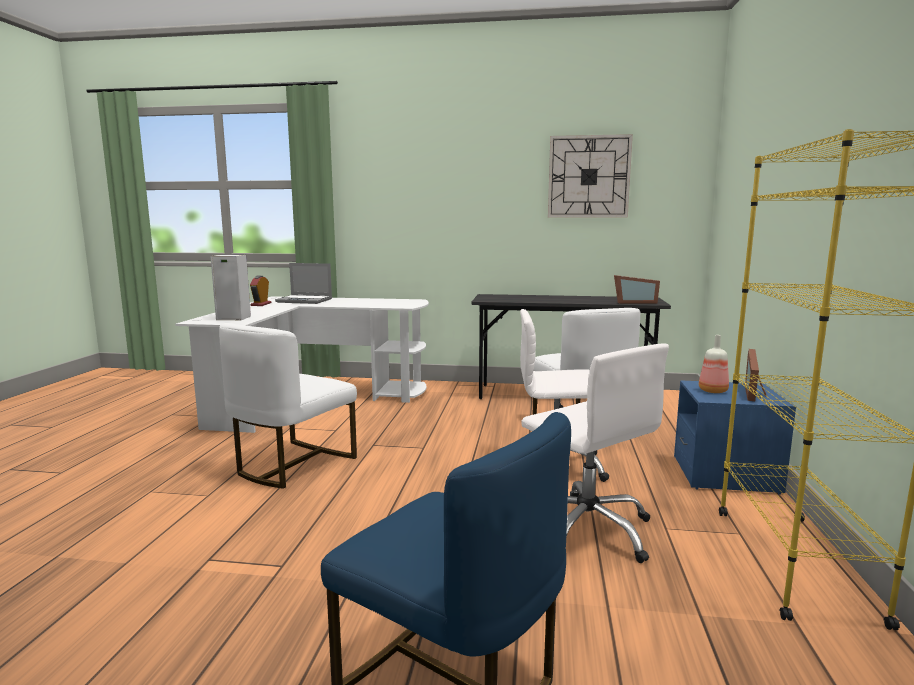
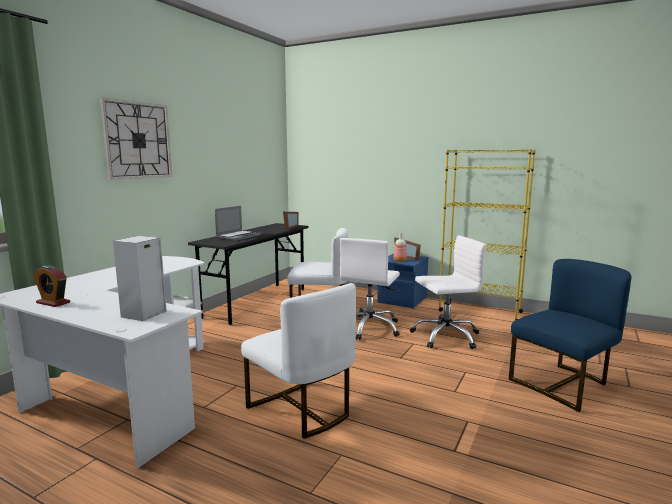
camera: 70 degrees left, 0 degrees up
(305, 300) = (71, 286): laptop -> laptop (238, 236)
(588, 177) = (238, 144): wall clock -> wall clock (138, 140)

